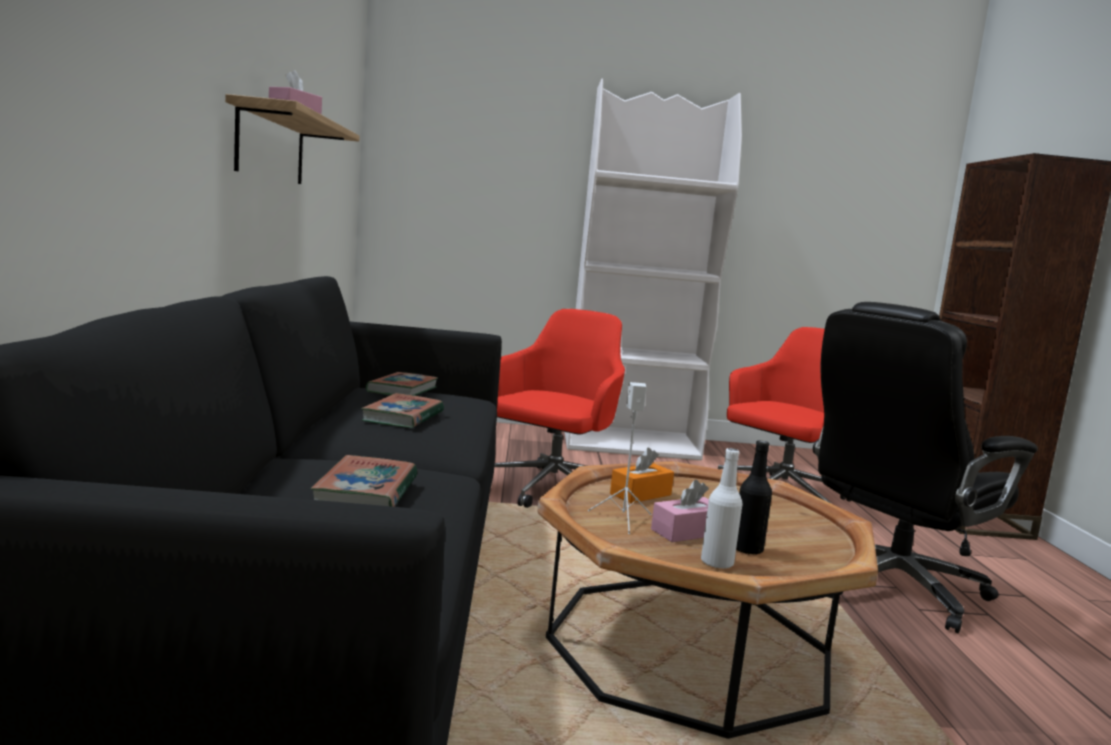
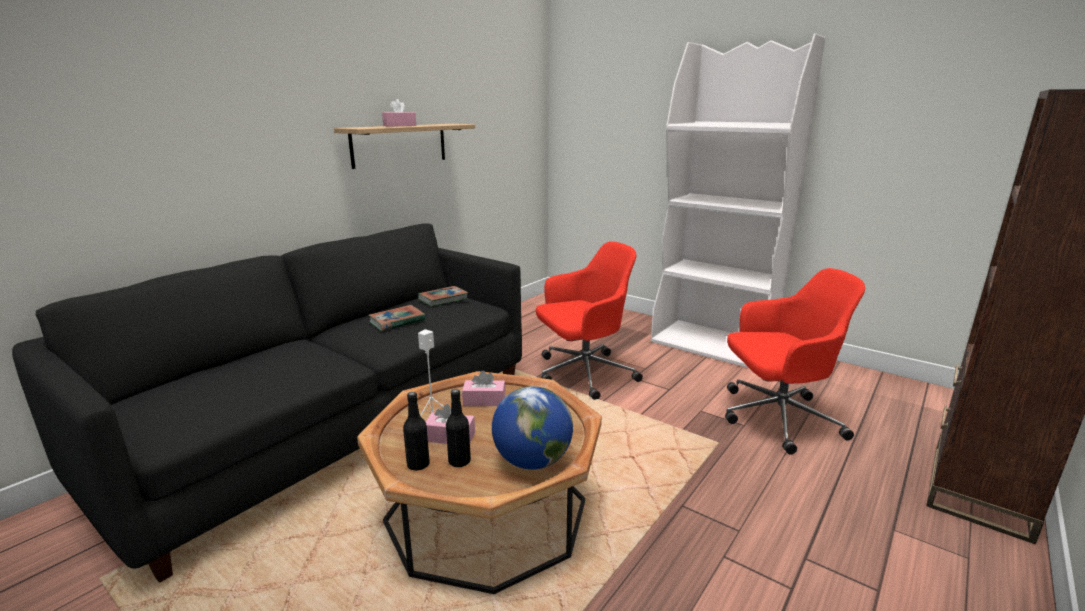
camera: 40 degrees right, 10 degrees up
(366, 492) = (267, 372): book -> none
(640, 494) = (484, 401): orange tissue box -> pink tissue box
(717, 563) = (418, 464): white bottle -> black bottle
(805, 532) = (532, 461): none -> globe
(890, 587) = (732, 528): black office chair -> none

